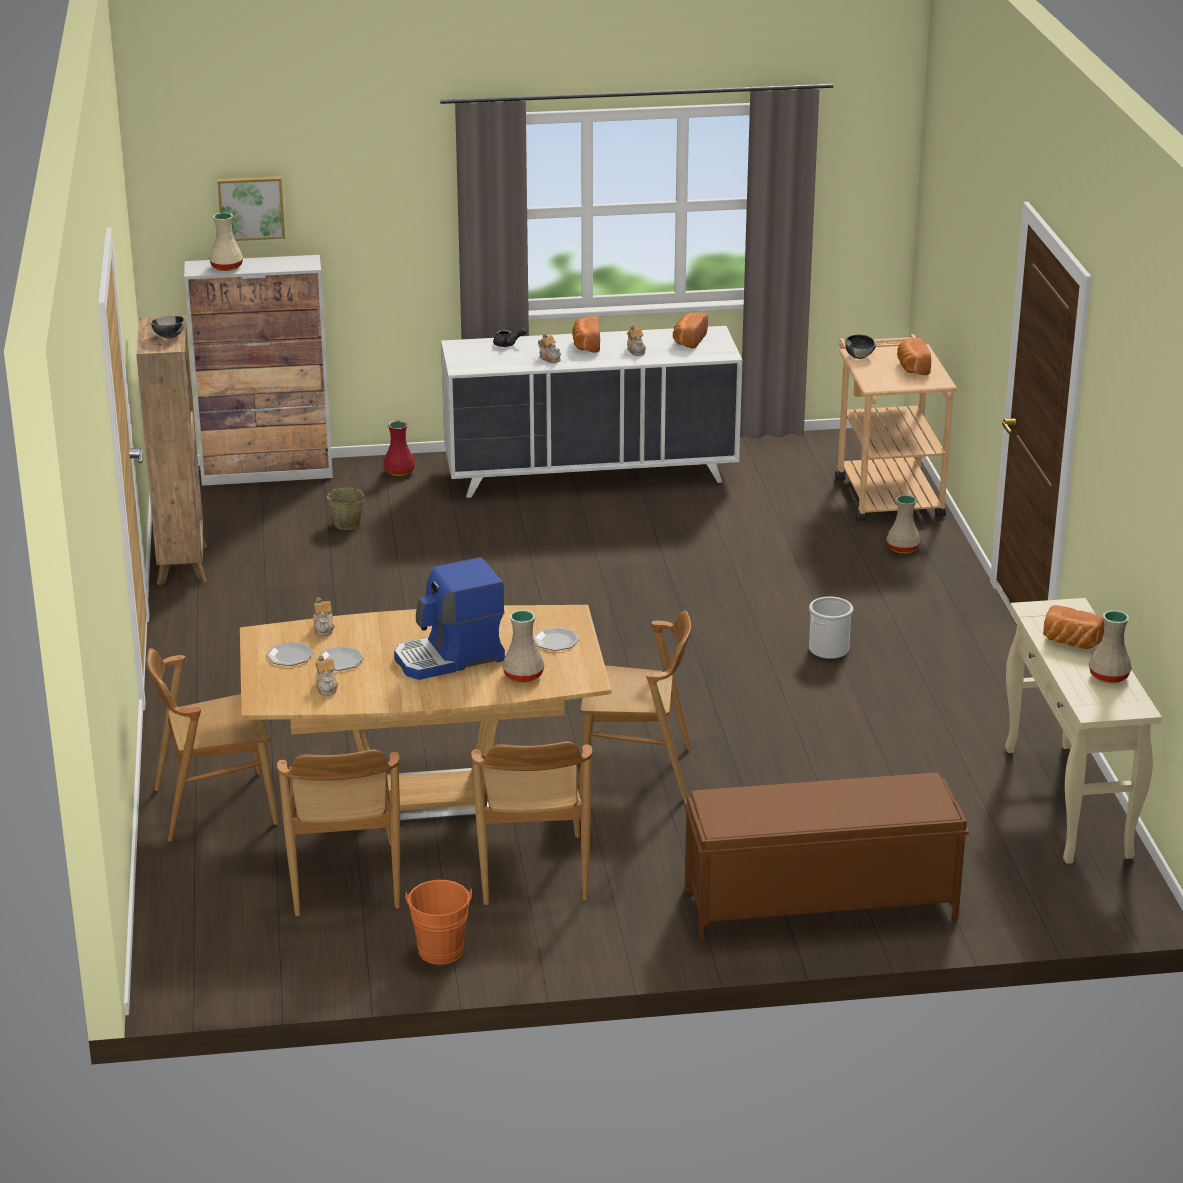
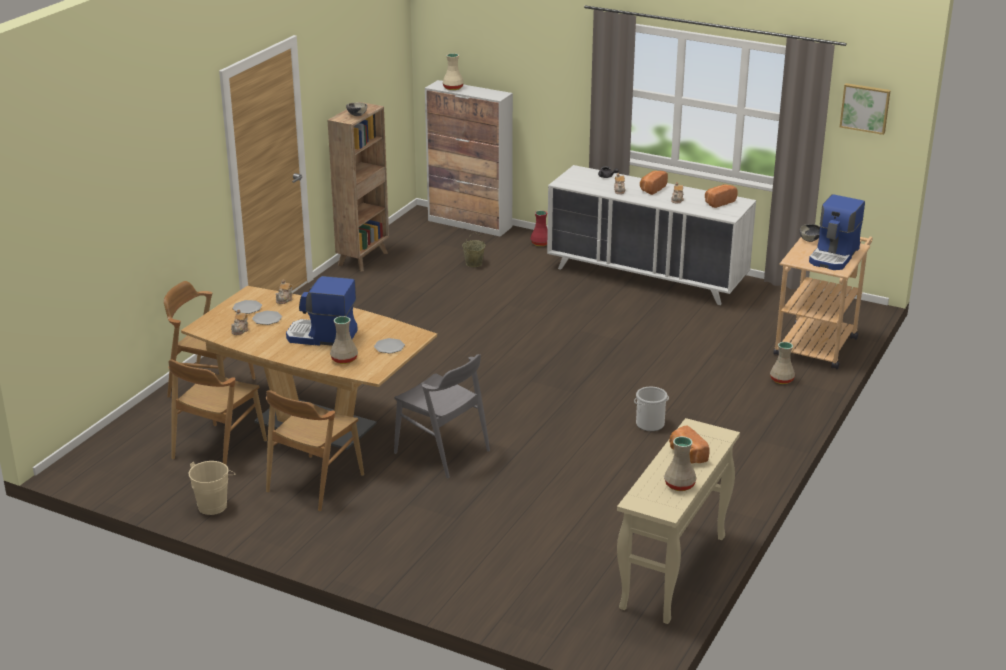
camera: 35 degrees right, 0 degrees up
(251, 207) = (477, 54): picture -> picture (865, 108)
(440, 948) = (214, 505): orange bucket -> beige bucket
(636, 772) = (442, 452): brown chair -> grey chair
(818, 903) = (439, 567): brown bench -> none
(912, 368) = (834, 256): bread -> coffee machine

